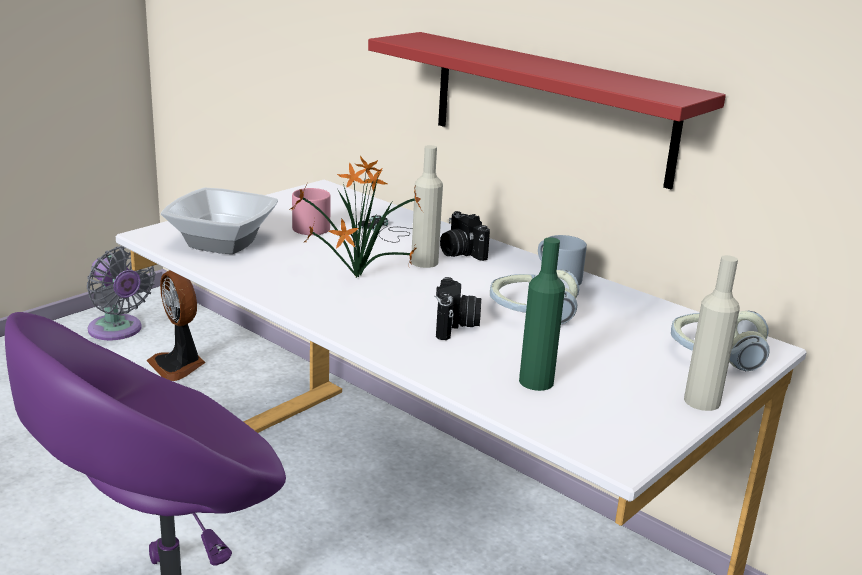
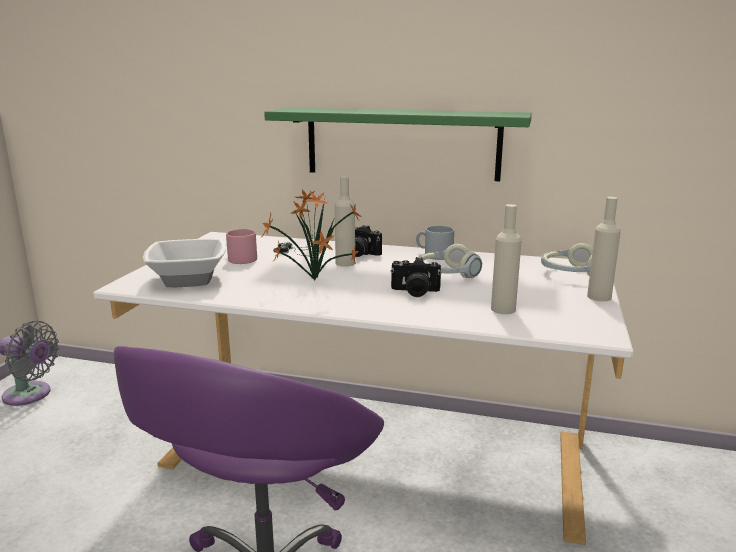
camera: 25 degrees left, 5 degrees down
(179, 365) = (104, 405): fan -> none
(456, 326) = (415, 292): camera -> camera turned 120 degrees clockwise
(536, 381) = (503, 309): green bottle -> beige bottle
(551, 107) = (402, 143): red shelf -> green shelf

